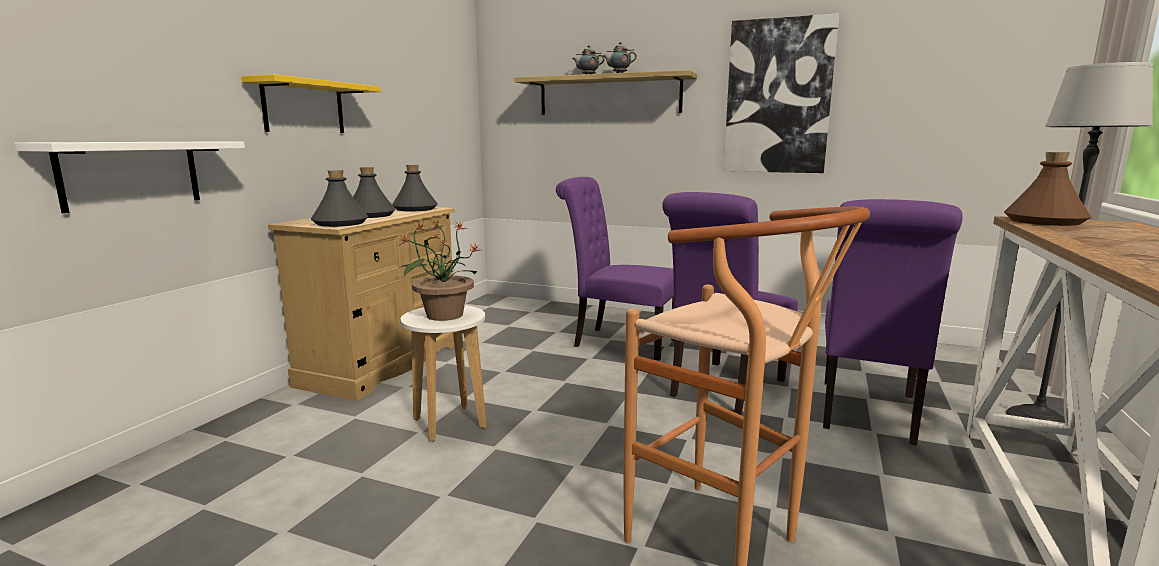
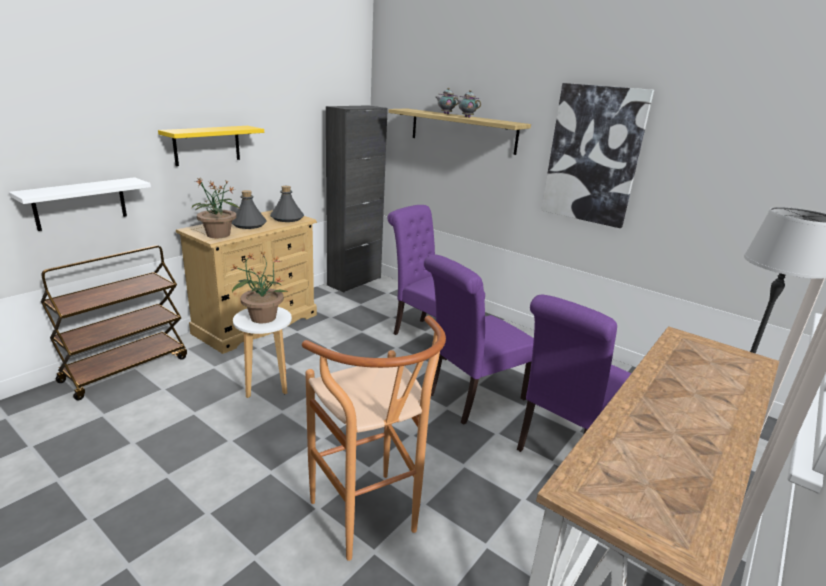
camera: 15 degrees right, 10 degrees up
(210, 442) = (126, 368): none -> brown cart
(340, 223) = (218, 235): grey bottle -> potted plant
(482, 306) = (354, 281): none -> black cabinet
(1044, 221) = (689, 345): brown bottle -> none

